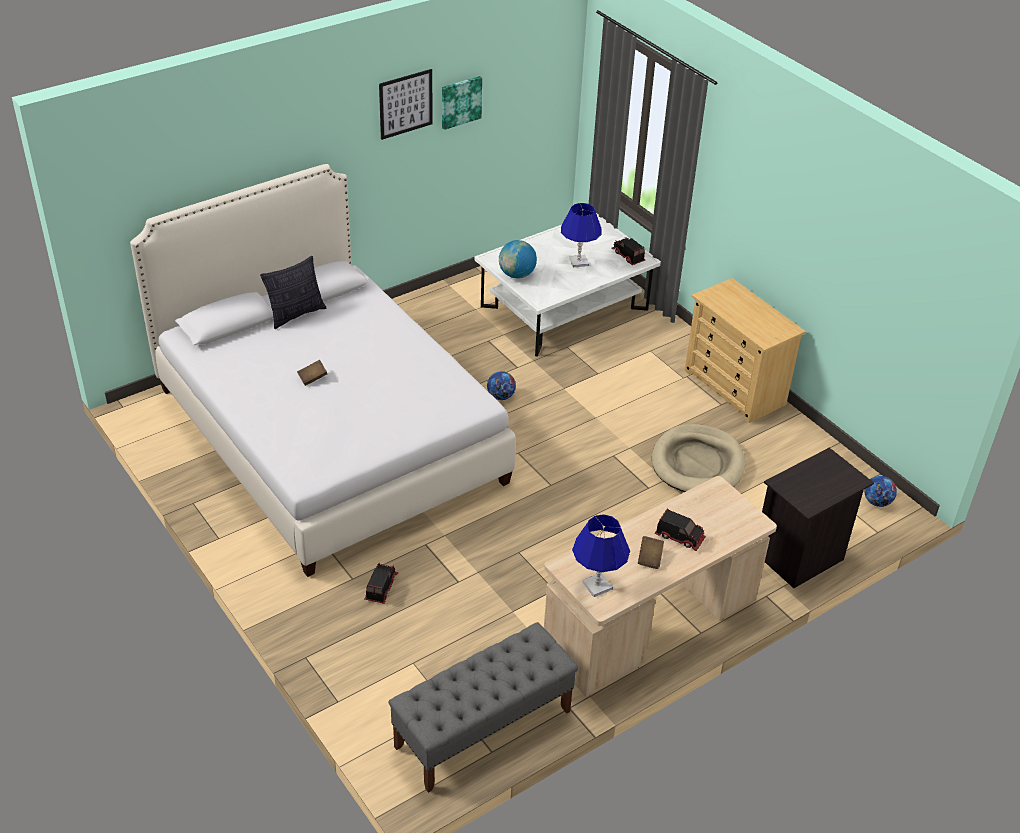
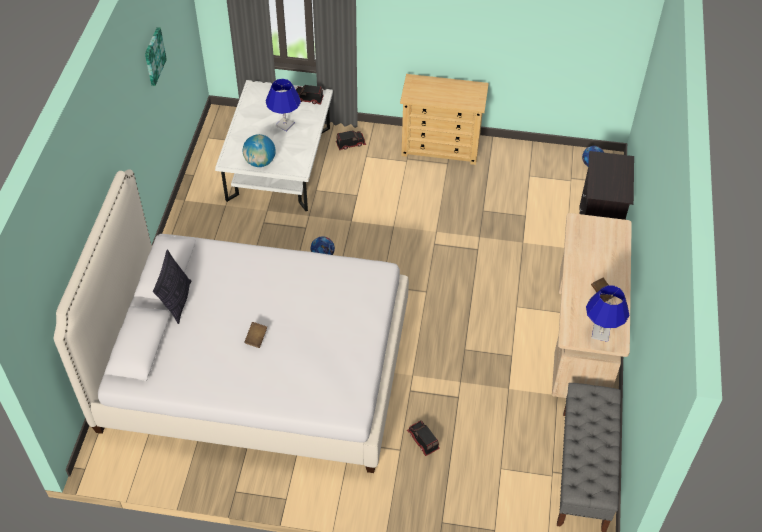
camera: 45 degrees left, 10 degrees up
(405, 104) = (133, 84): picture -> none
(679, 537) = (598, 267): toy truck -> toy truck (350, 144)
(697, 463) = (482, 212): beige dog bed -> none

